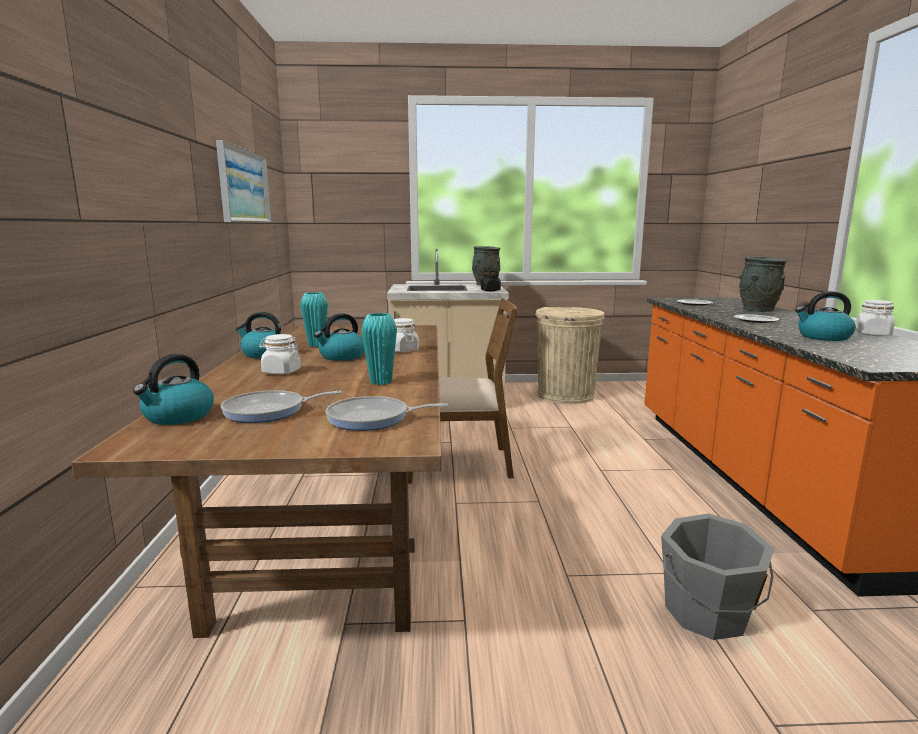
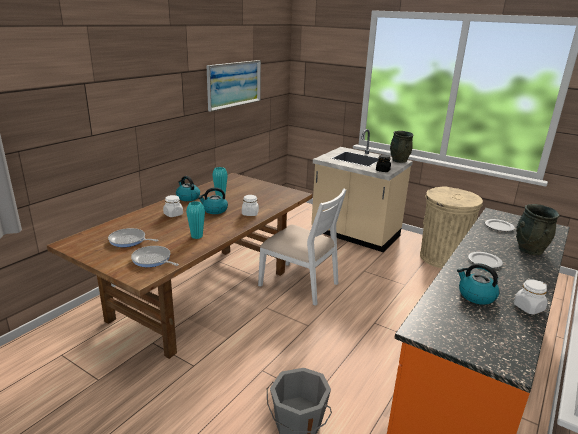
camera: 35 degrees right, 10 degrees up
(178, 416) = (100, 232): kettle -> none
(459, 463) = (300, 284): brown chair -> white chair

